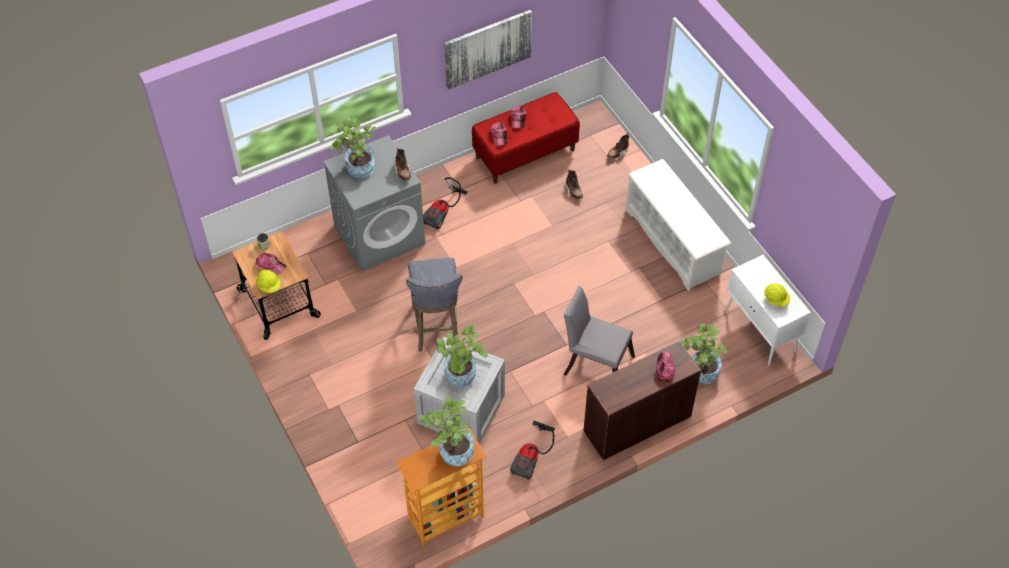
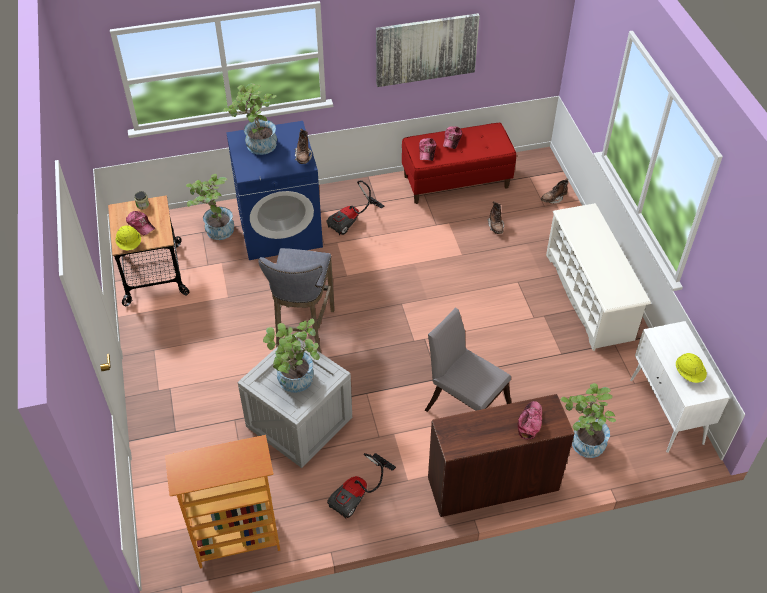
camera: 15 degrees right, 5 degrees down
(379, 234) = (280, 229): grey washing machine -> blue washing machine
(451, 452) = (233, 459): potted plant -> potted plant (215, 229)

